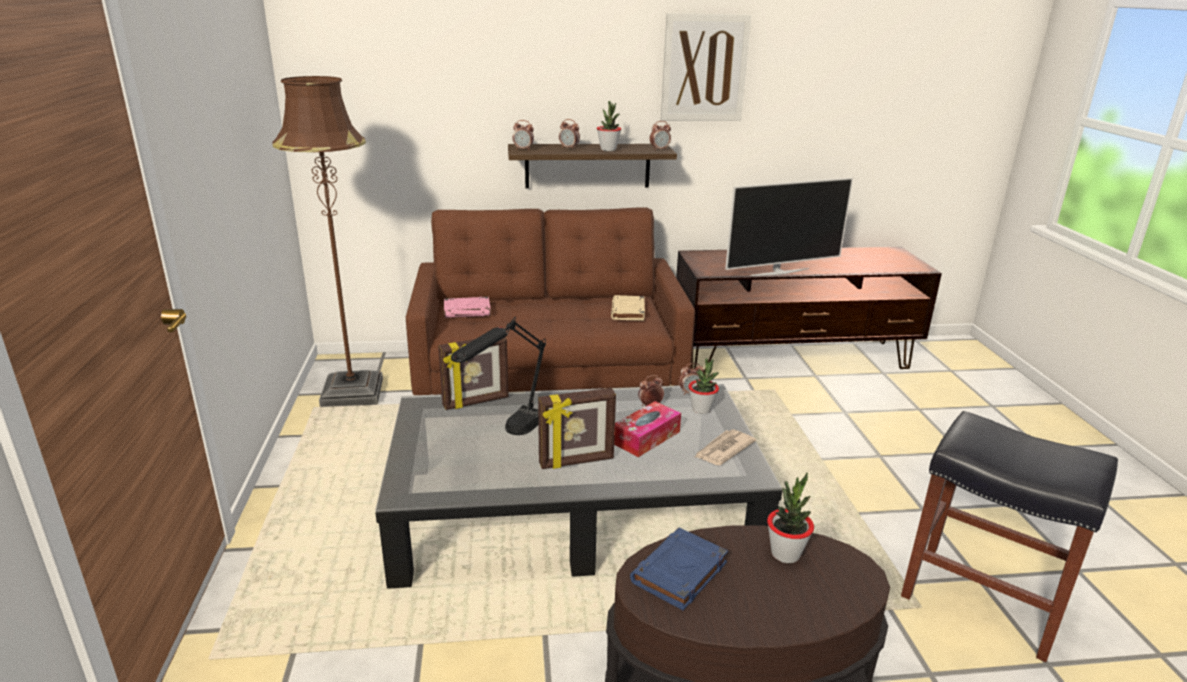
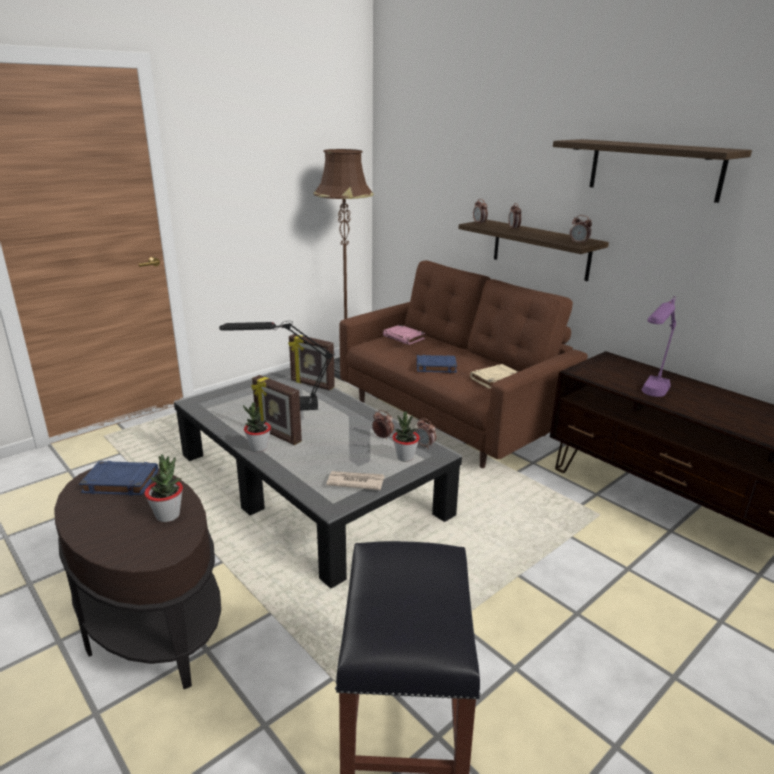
camera: 55 degrees right, 0 degrees up
(563, 324) = (435, 367): none -> blue book
(608, 149) = (537, 235): potted plant -> potted plant (259, 447)
(646, 437) = (336, 448): tissue box -> none
(704, 68) = (654, 169): picture -> shelf
(779, 272) = (649, 398): television -> purple table lamp

